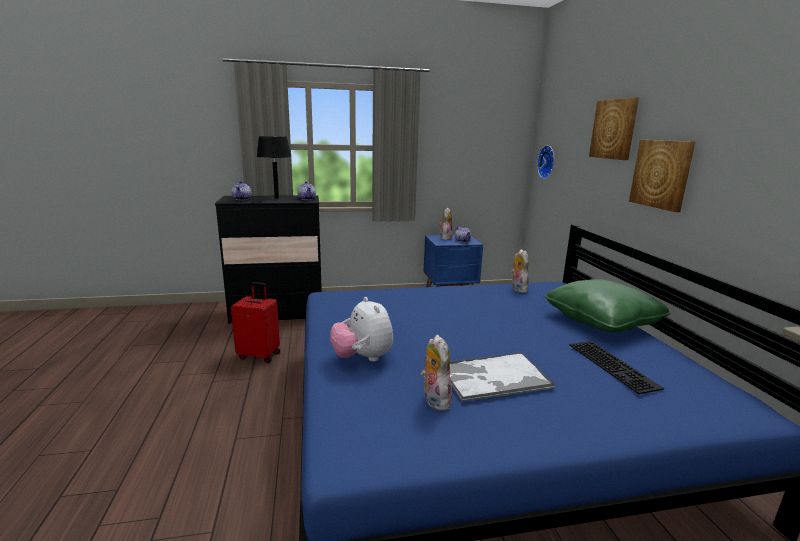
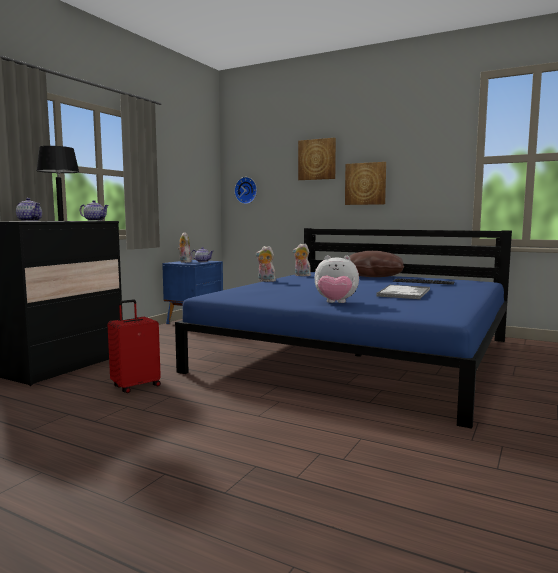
camera: 50 degrees left, 10 degrees down
(434, 399) = (409, 302): plush toy -> plush toy (265, 281)
(601, 321) = (373, 276): green pillow -> brown pillow

